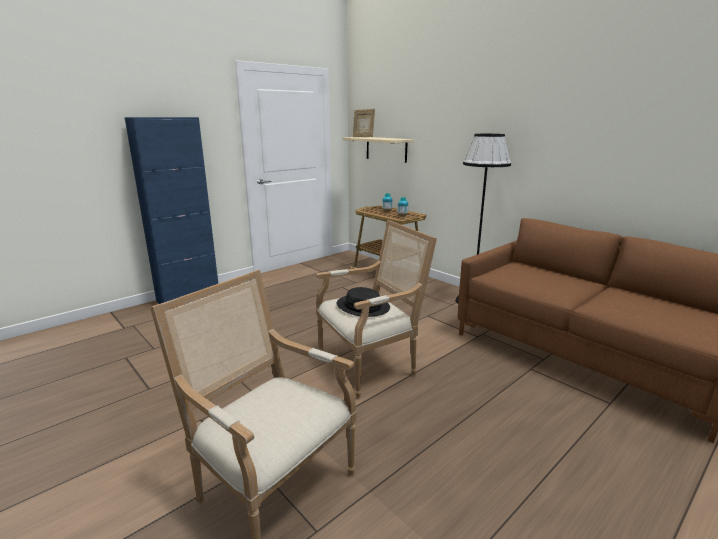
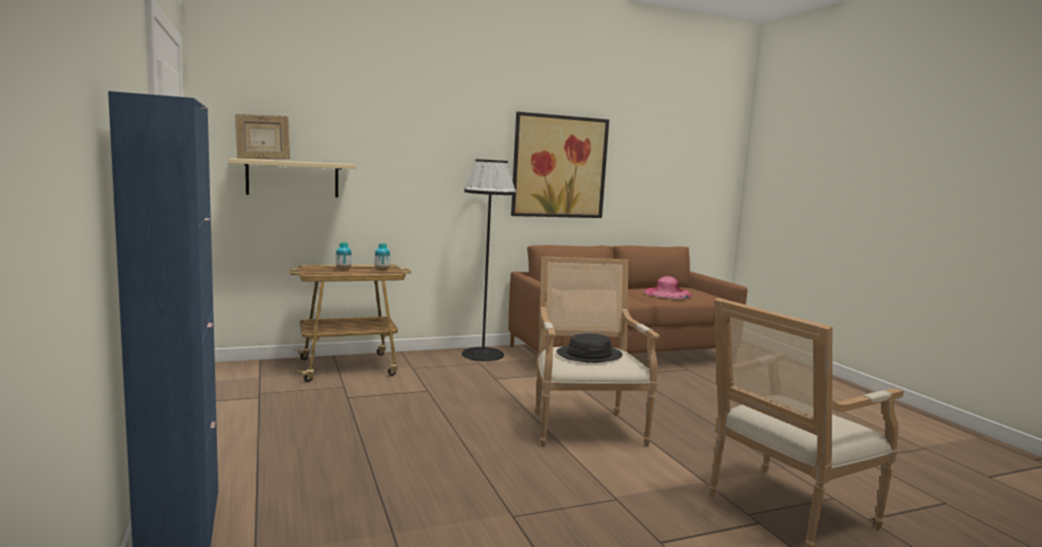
camera: 70 degrees left, 10 degrees down
(581, 139) = (559, 166): none -> picture
(633, 306) = (667, 293): none -> pink hat

